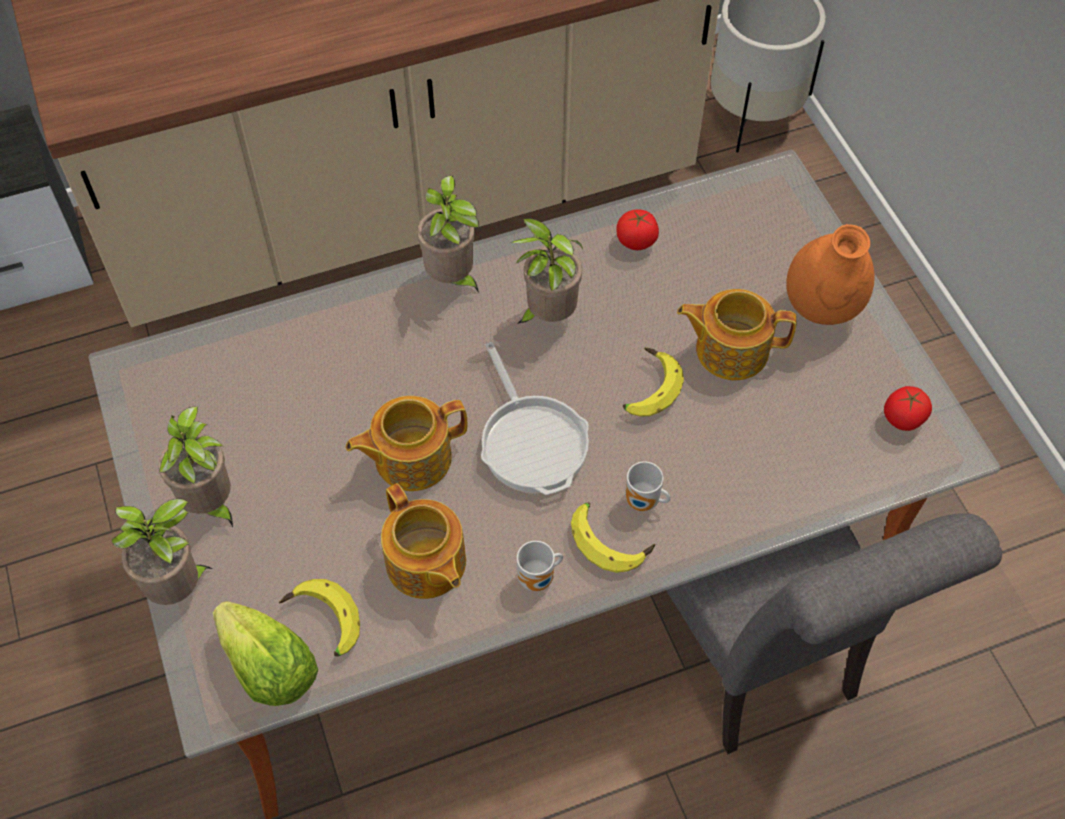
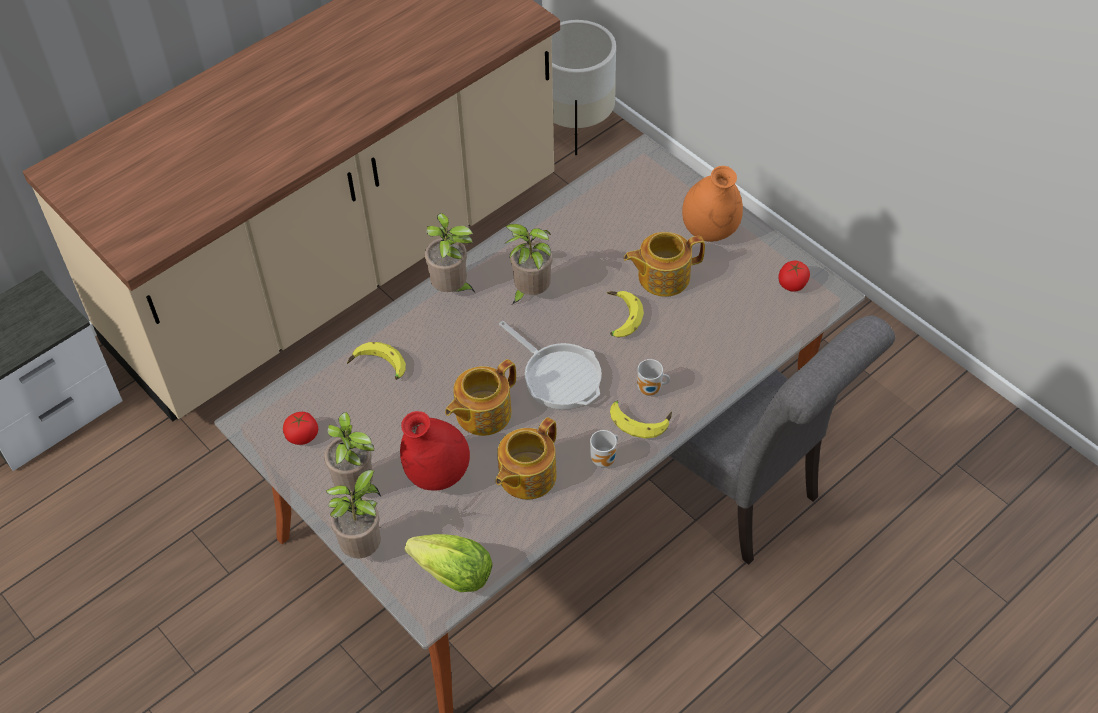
camera: 20 degrees left, 5 degrees down
(315, 522) = (437, 475): none -> red vase
(322, 623) = (474, 535): banana -> banana (378, 367)
(426, 564) = (526, 476): teapot -> teapot turned 90 degrees clockwise
(636, 241) = (567, 226): tomato -> tomato (302, 436)

